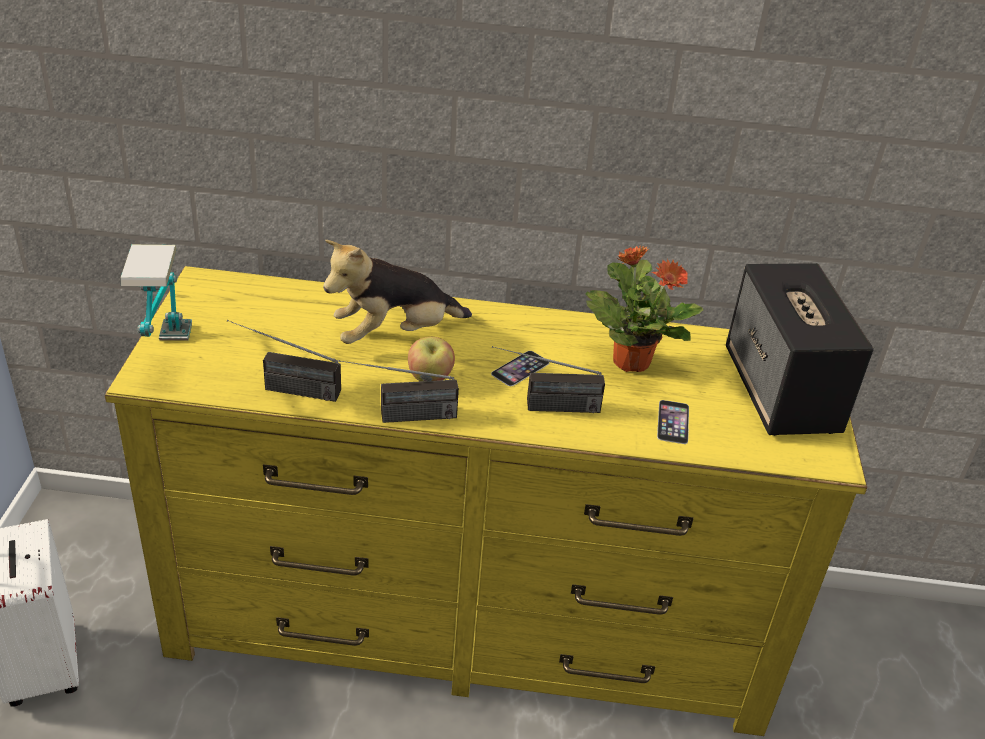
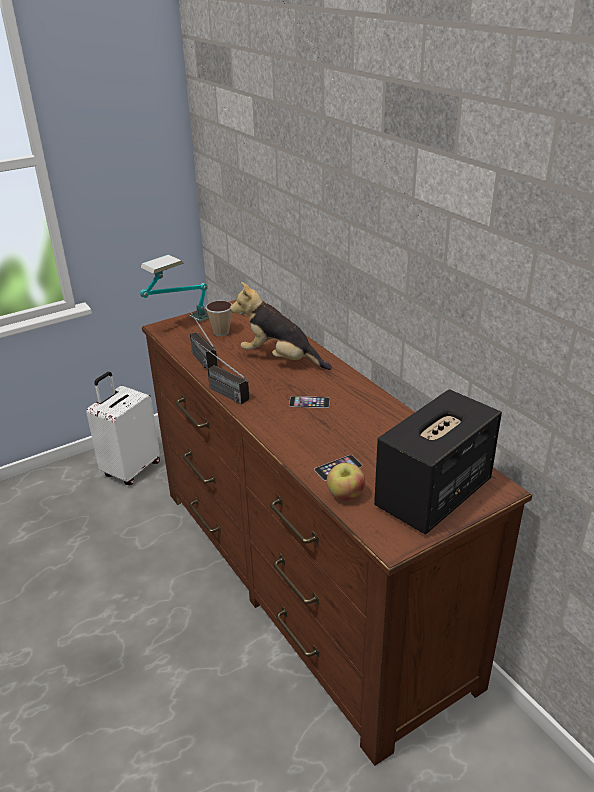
camera: 55 degrees right, 5 degrees down
(249, 339) = (221, 332): none -> cup
(430, 378) = (261, 383): apple -> apple (345, 495)
(472, 621) = (304, 578): yellow dresser -> brown dresser
(543, 407) = (287, 423): radio -> none
(630, 361) = (373, 430): potted plant -> none

